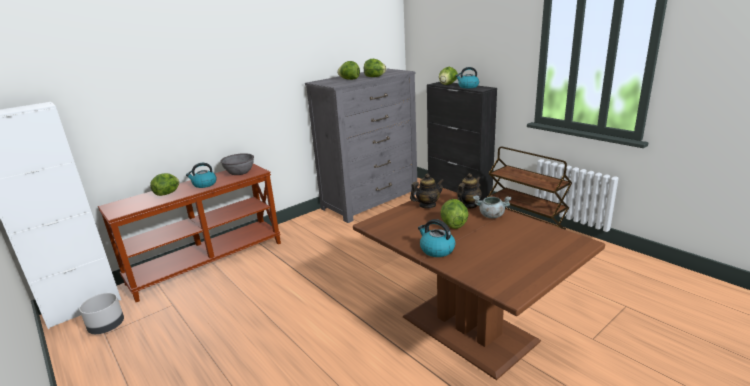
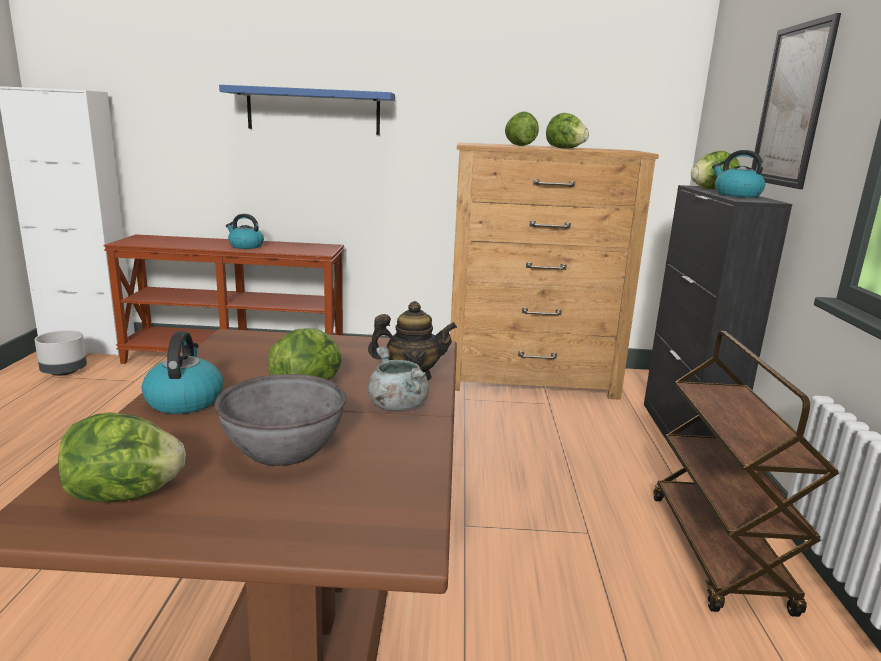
camera: 40 degrees right, 5 degrees down
(168, 193) = (199, 242): lettuce -> lettuce (125, 495)
(216, 82) = (313, 111): none -> blue shelf
(239, 172) = (305, 247): grey bowl -> grey bowl (284, 449)
(370, 201) = (530, 379): grey dresser -> brown dresser
(427, 205) = (360, 350): teapot -> none
(481, 46) = (791, 106): none -> picture

